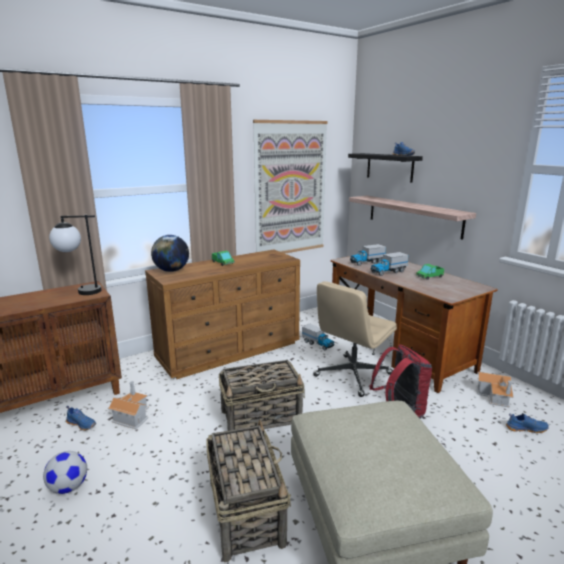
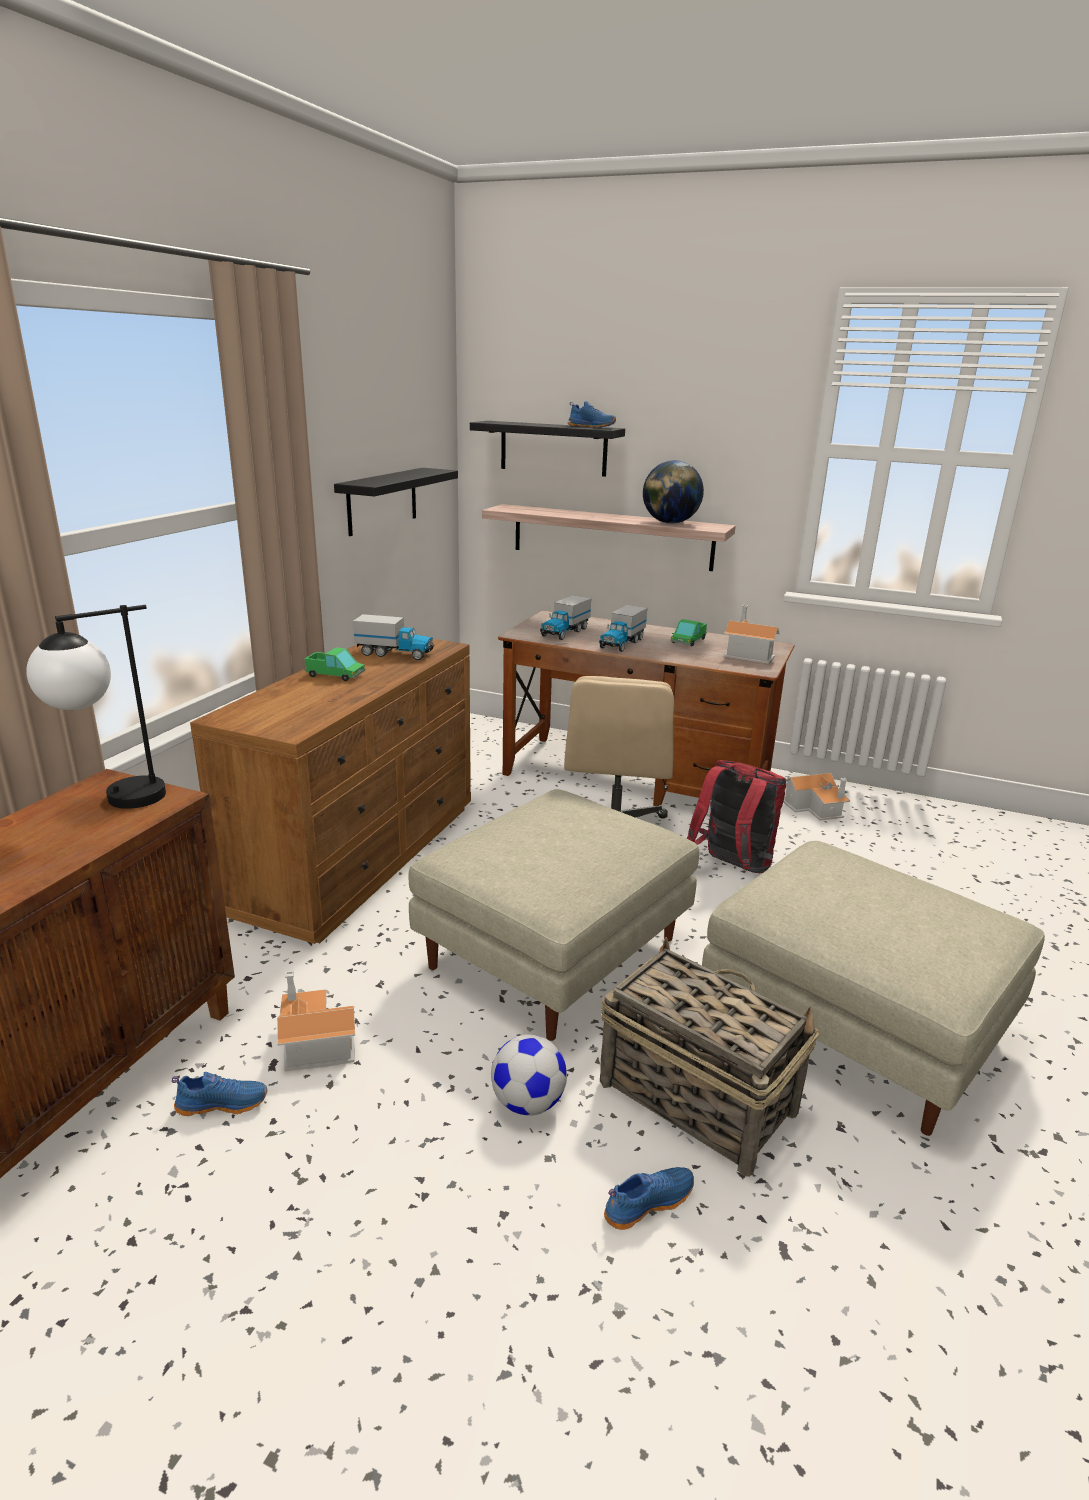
camera: 35 degrees left, 5 degrees up
(68, 487) = (355, 1219): football -> football (527, 1102)
(171, 271) = (257, 711): globe -> globe (670, 523)
(262, 417) = (555, 950): basket -> beige ottoman
(290, 189) = (382, 501): picture -> black shelf
(318, 344) = (505, 801): toy truck -> toy truck (395, 654)
(455, 288) = (747, 653): none -> toy house
(525, 428) = (884, 838): blue shoe -> blue shoe (647, 1202)

